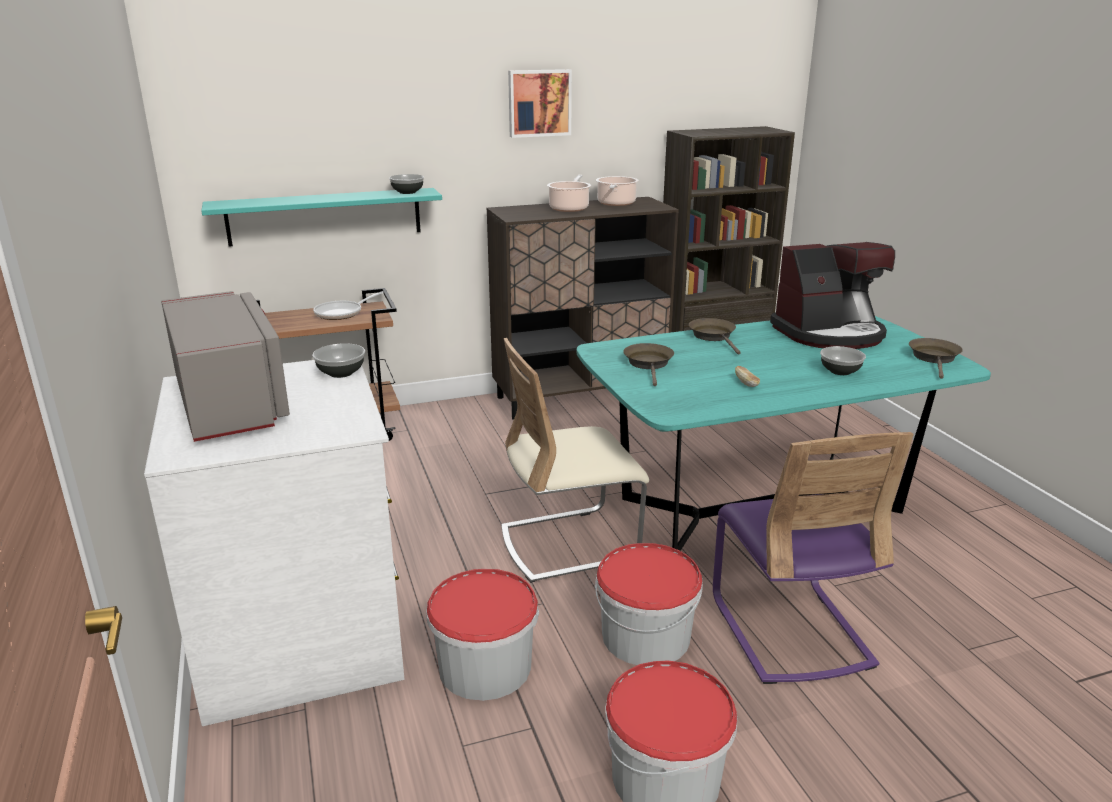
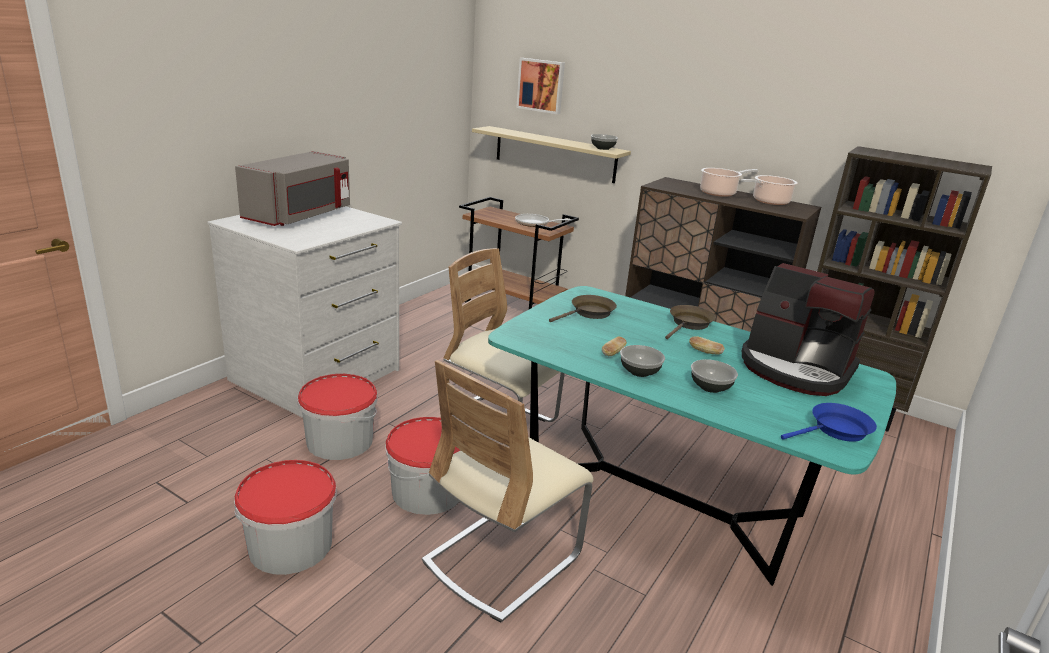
camera: 50 degrees right, 0 degrees up
(325, 216) = (554, 154): turquoise shelf -> beige shelf
(340, 373) = (369, 224): bowl -> bowl (639, 371)
(539, 103) = (731, 97): picture -> picture (541, 85)
(774, 350) = (705, 352): none -> bread
(789, 630) = (502, 559): purple chair -> beige chair
(934, 358) = (836, 430): brown frying pan -> blue frying pan

